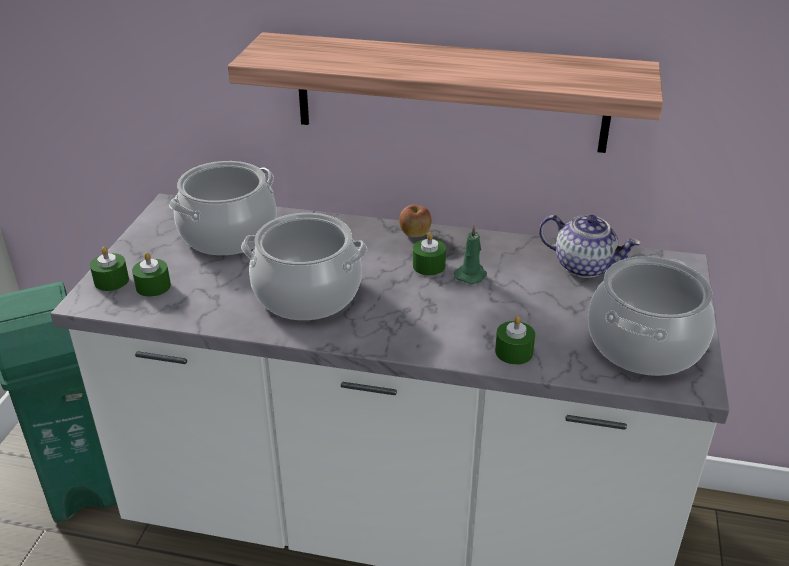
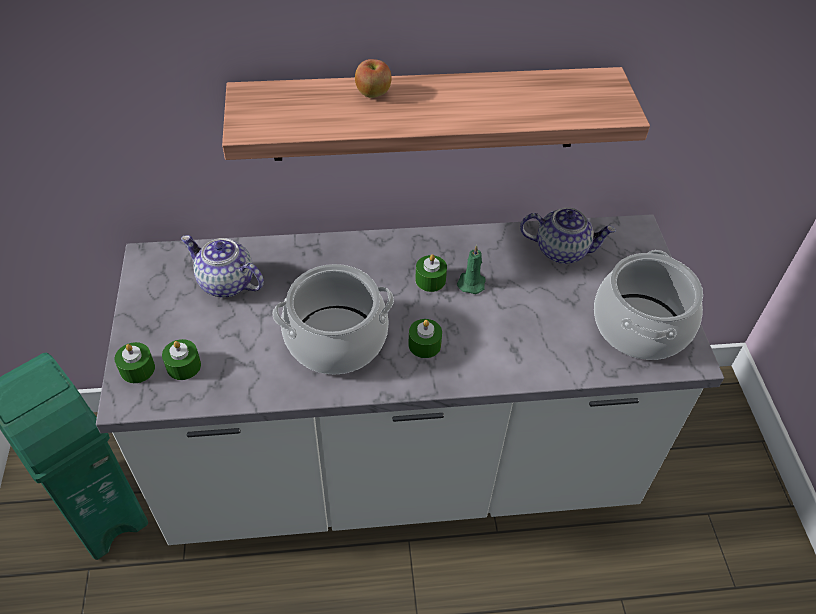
camera: 20 degrees left, 15 degrees up
(228, 234) = (225, 283): cooking pot -> teapot
(415, 234) = (402, 244): apple -> apple (373, 94)
(514, 352) = (541, 361): green candle -> green candle (424, 345)

